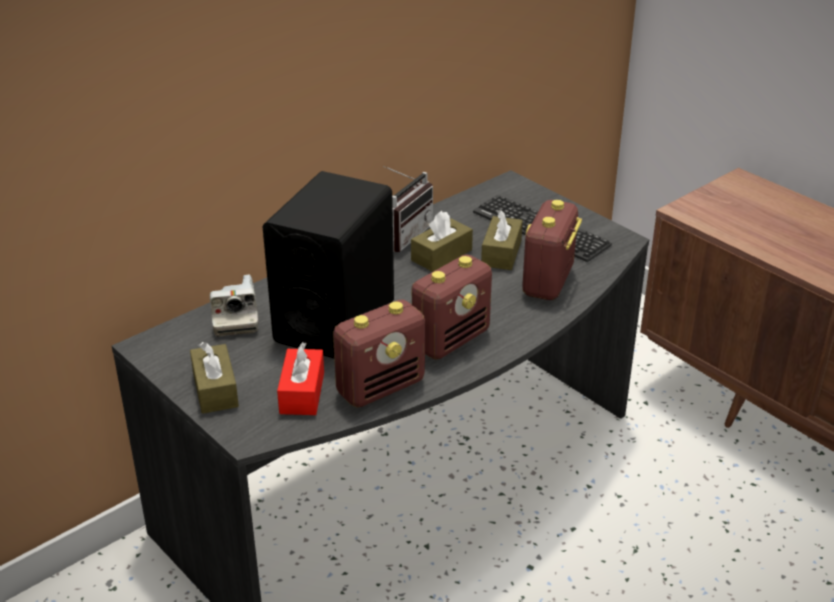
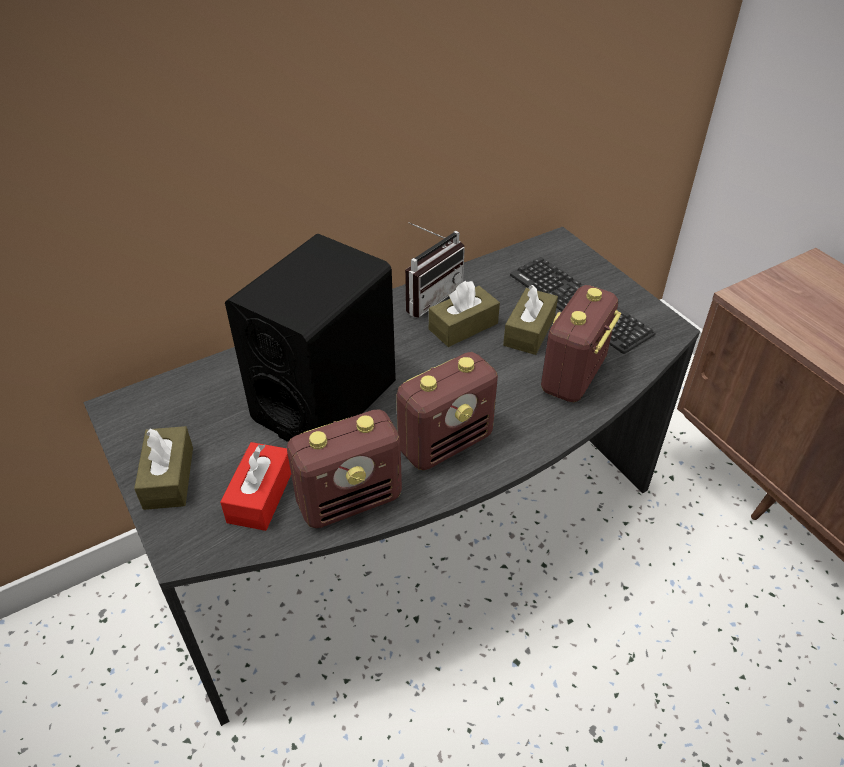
camera: 10 degrees right, 10 degrees up
(235, 319) = (221, 383): camera -> none

